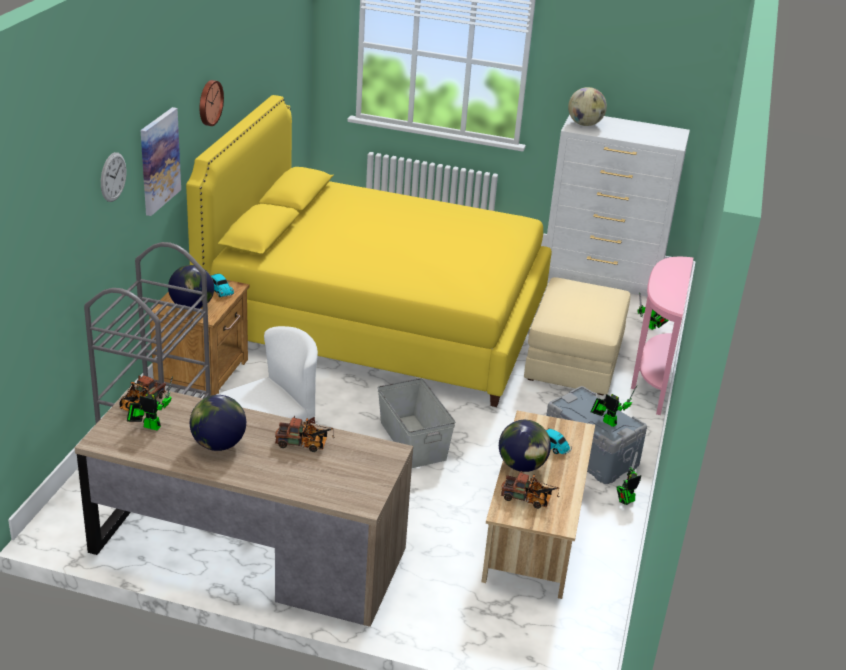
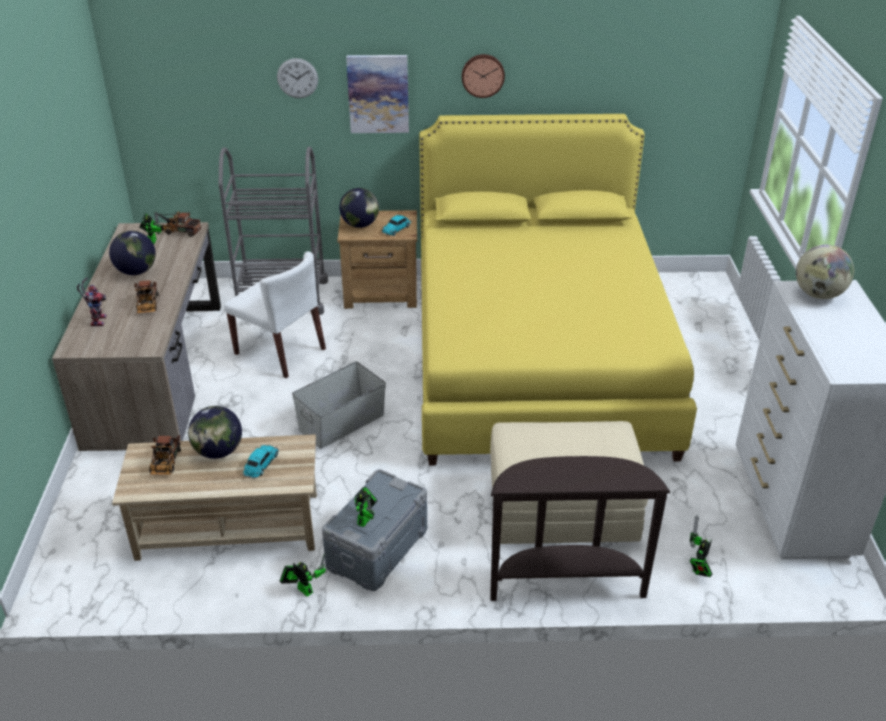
camera: 75 degrees right, 5 degrees up
(312, 481) = (97, 320): none -> toy robot
(651, 380) = (565, 583): pink console table -> brown console table

